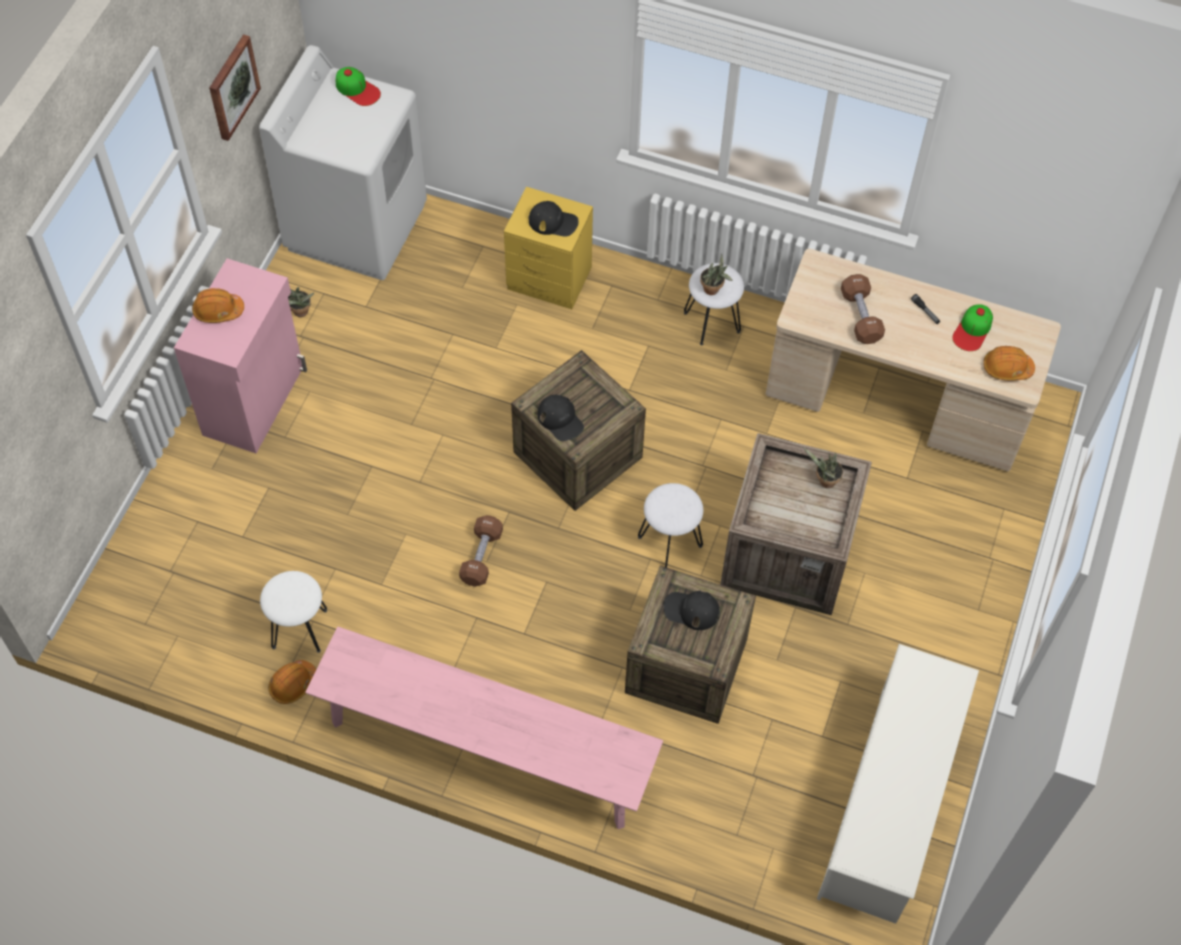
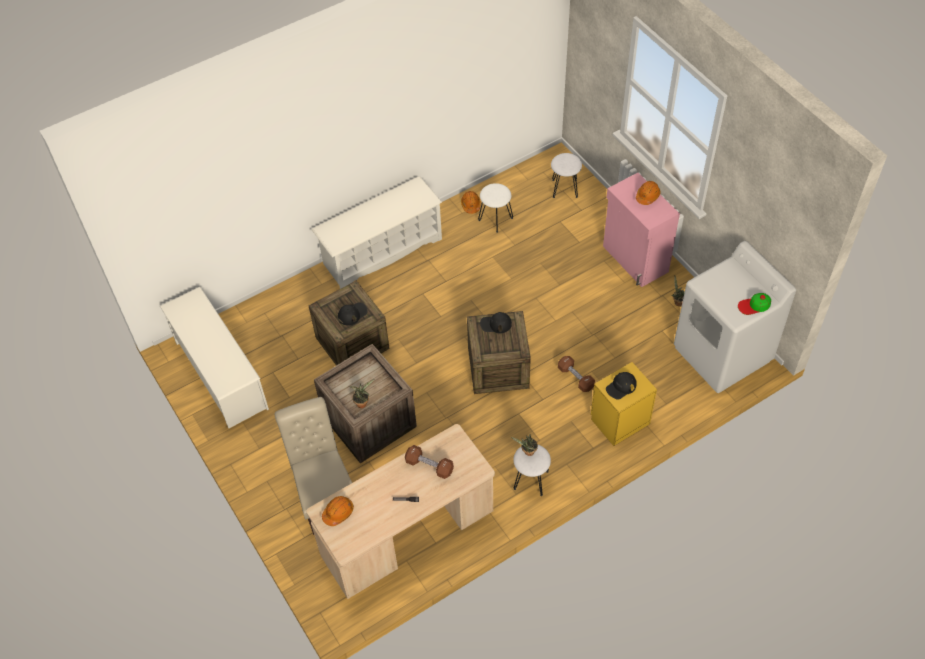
camera: 130 degrees right, 5 degrees down
(232, 87) = (750, 202): picture -> none
(481, 556) = (475, 299): brown dumbbell -> brown dumbbell (575, 378)
(486, 750) = (382, 251): pink bench -> white shoe rack
(669, 541) = (418, 376): white stool -> white stool (565, 188)
(932, 526) = (325, 495): none -> beige chair
(972, 330) = (374, 514): cap -> none

